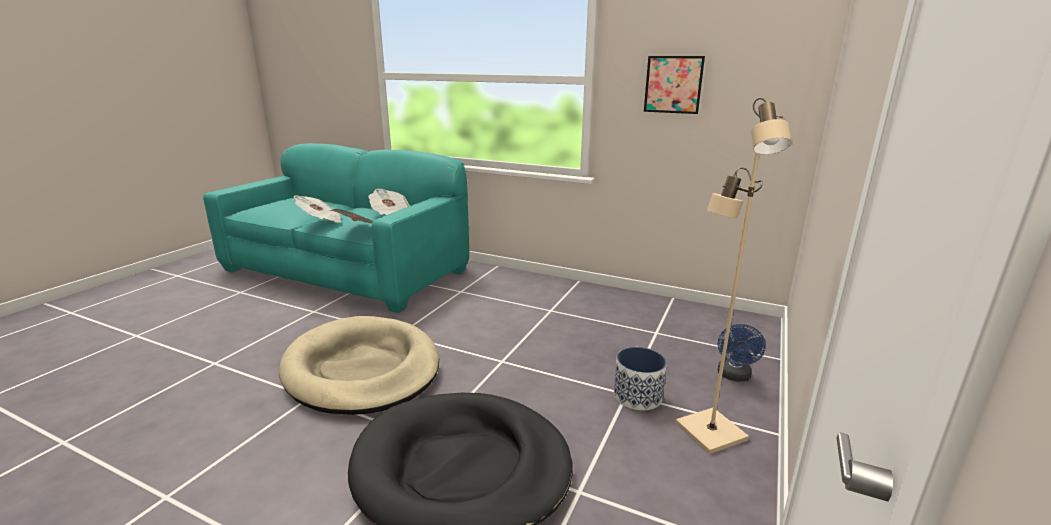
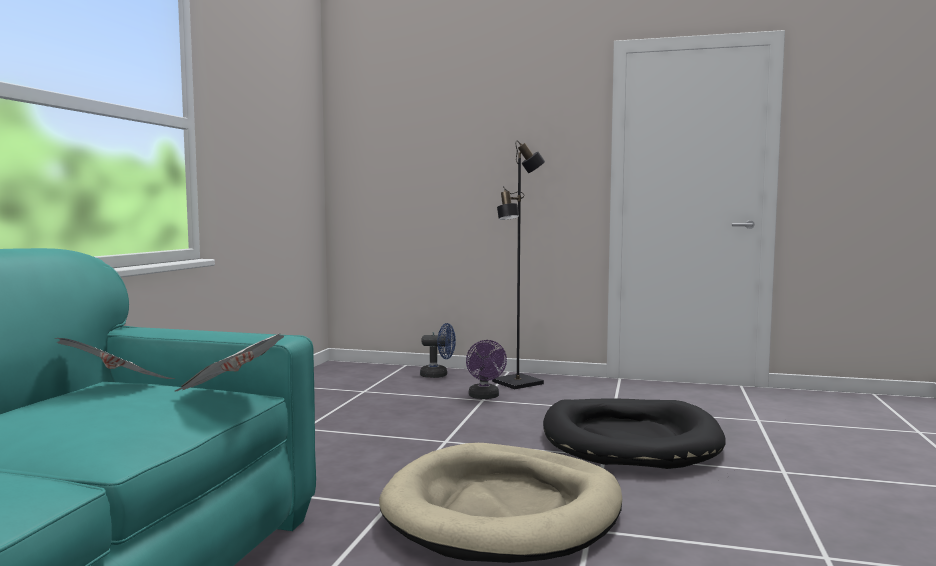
camera: 100 degrees left, 15 degrees down
(320, 220) = (129, 428): newspaper -> none
(638, 397) = (485, 397): planter -> purple fan
(673, 84) = (254, 139): picture -> none
(710, 431) = (517, 383): beige floor lamp -> black floor lamp

